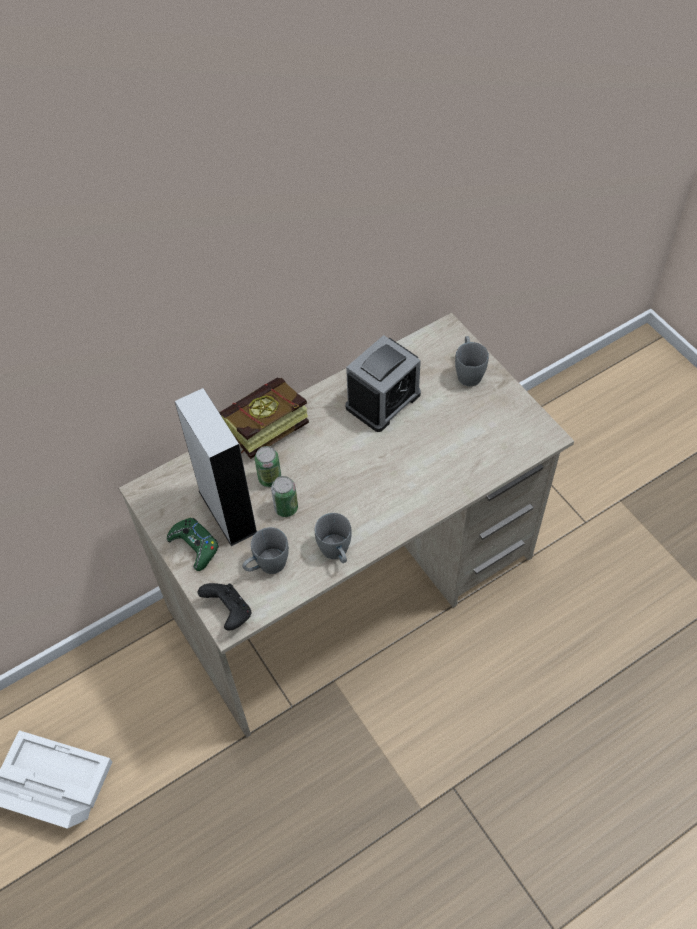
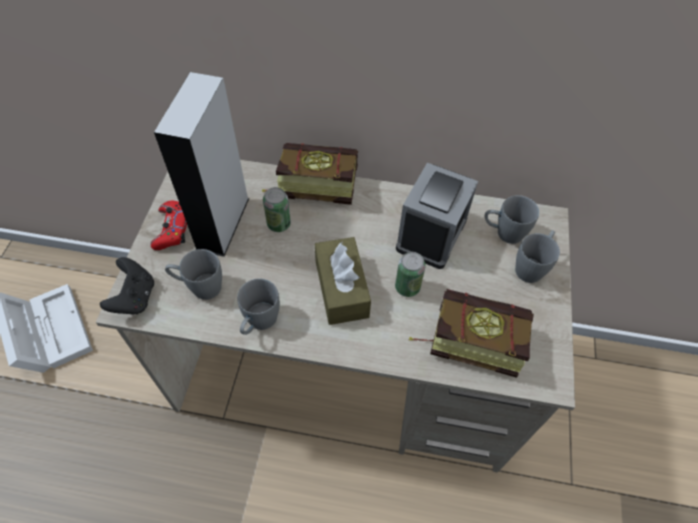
camera: 40 degrees right, 0 degrees up
(195, 546) = (172, 229): green game controller -> red game controller
(286, 508) = (264, 255): can -> can (407, 287)
(365, 486) = (341, 288): none -> brown tissue box
(383, 400) = (431, 234): alarm clock -> alarm clock turned 60 degrees counterclockwise
(428, 362) = (503, 233): none -> grey mug
(476, 453) = (465, 340): none -> book

